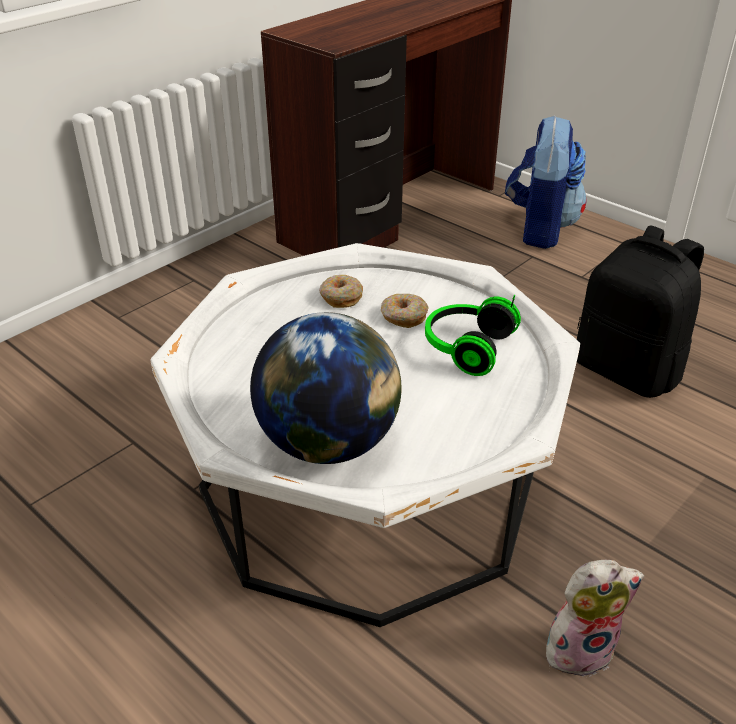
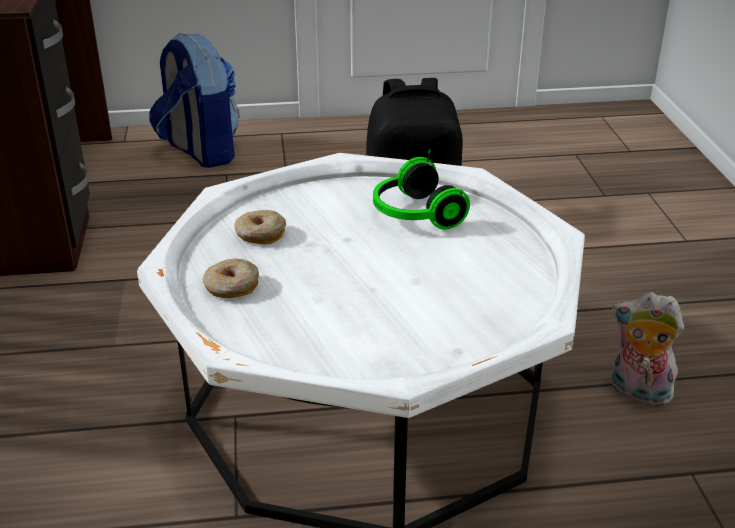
camera: 50 degrees left, 5 degrees down
(328, 443) = (449, 328): globe -> none
(403, 317) = (334, 221): donut -> donut (231, 287)
(580, 648) = (637, 393): plush toy -> plush toy turned 90 degrees counterclockwise

